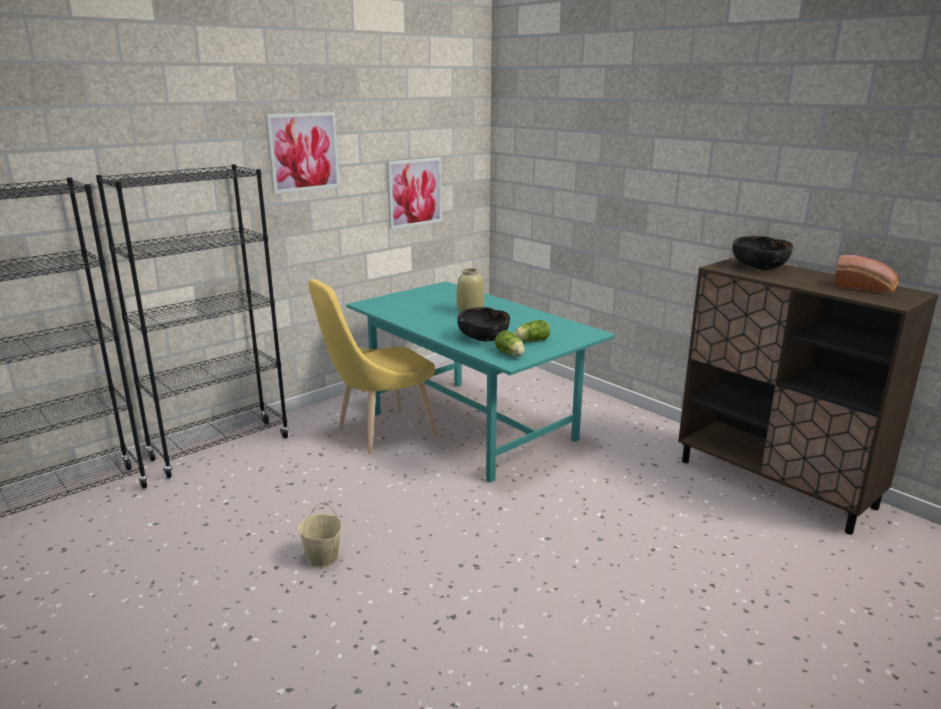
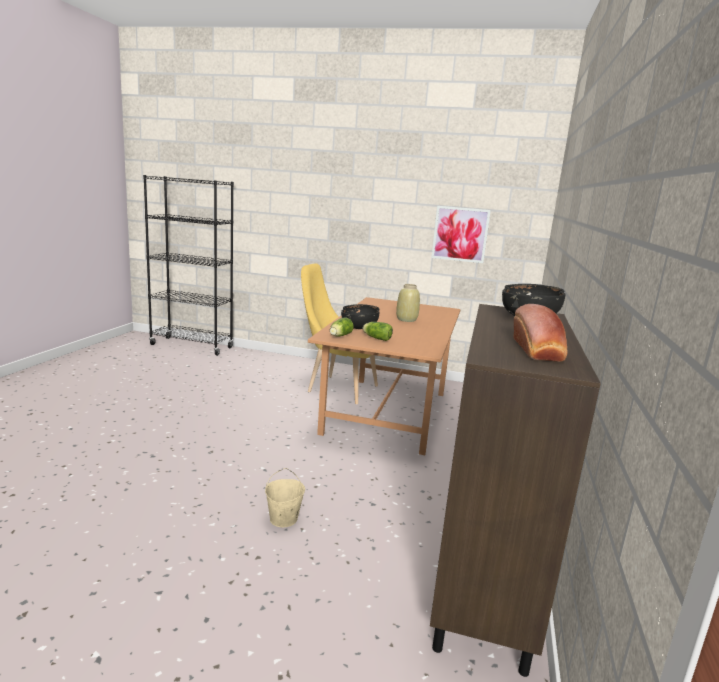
camera: 55 degrees right, 5 degrees down
(220, 448) = (270, 358): black bookcase -> none
(303, 152) = (370, 188): picture -> none
(323, 558) = (186, 408): beige bucket -> beige bucket (283, 519)
(470, 426) = (386, 412): turquoise dining table -> brown dining table

